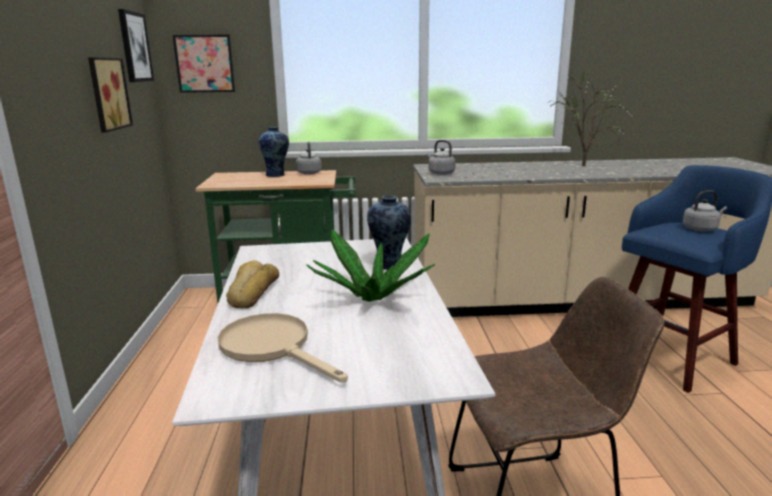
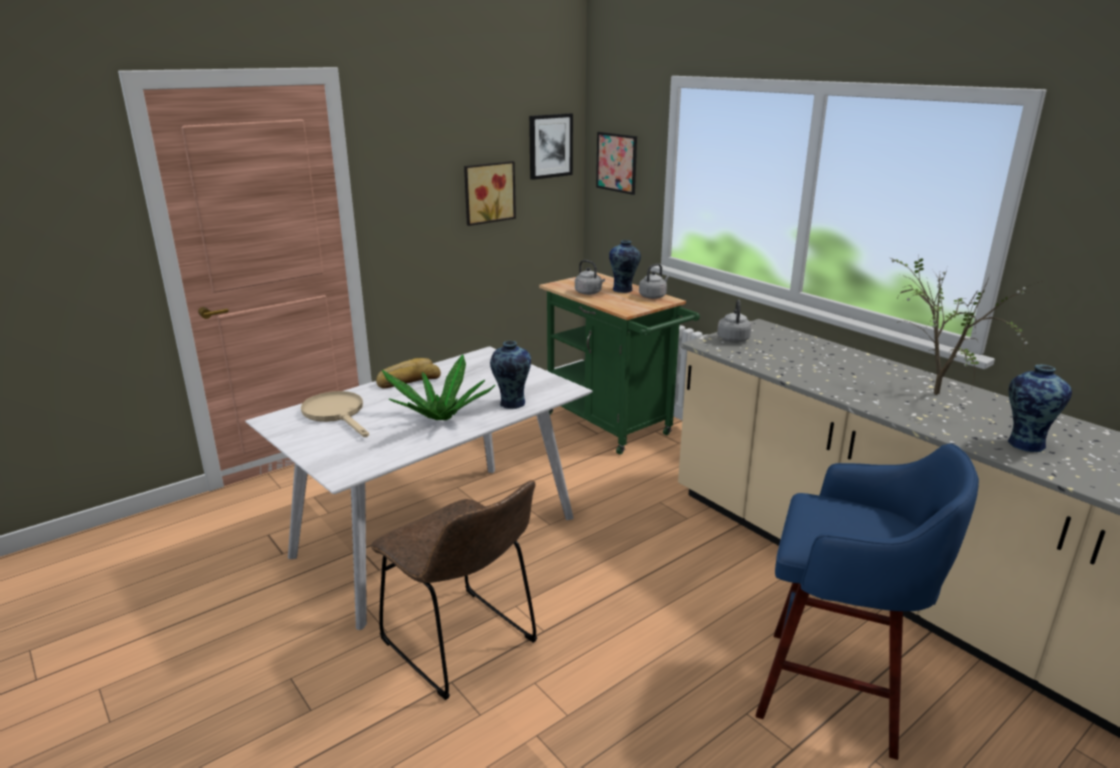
camera: 55 degrees right, 5 degrees up
(273, 347) = (337, 414): beige frying pan -> beige frying pan turned 45 degrees counterclockwise
(662, 169) = (1025, 443): none -> vase
(701, 229) = (874, 533): grey kettle -> grey kettle (589, 293)

